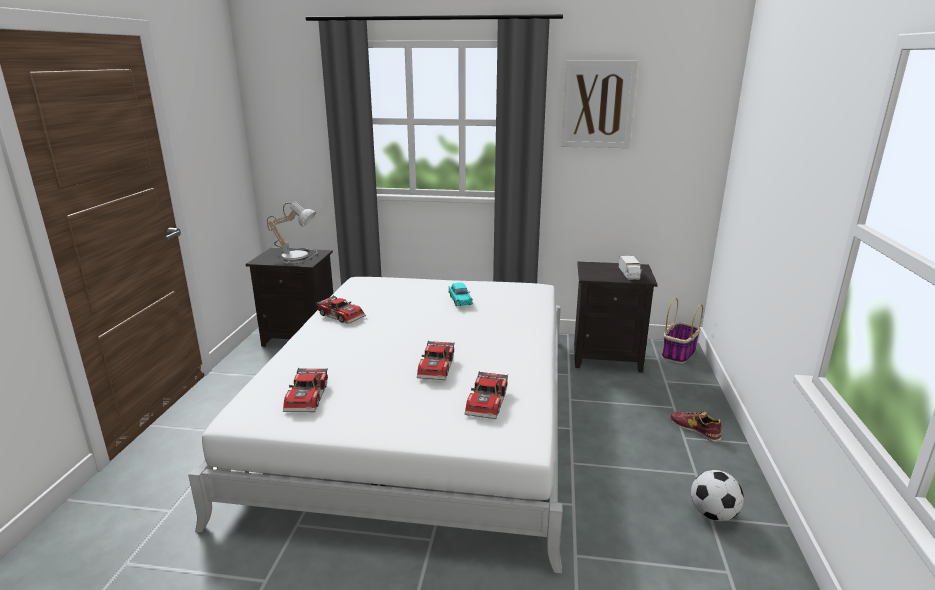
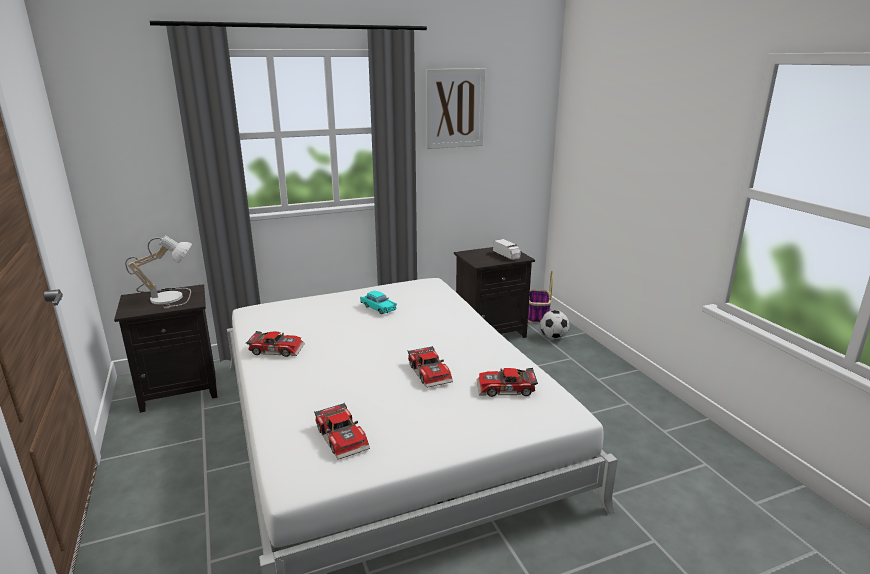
camera: 30 degrees left, 0 degrees up
(488, 402) = (506, 389): toy car -> toy car turned 105 degrees clockwise
(695, 429) = (599, 370): shoe -> none
(713, 514) = (663, 428): football -> football (553, 337)

